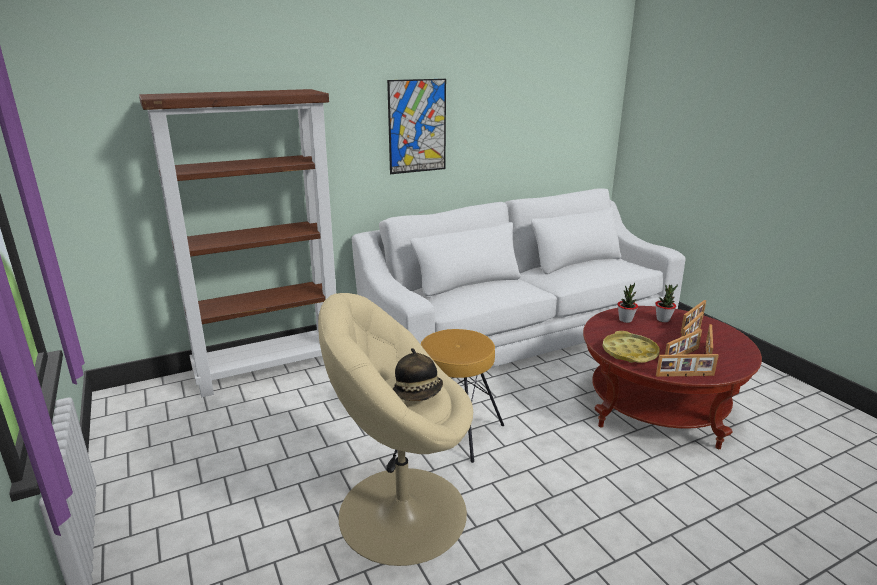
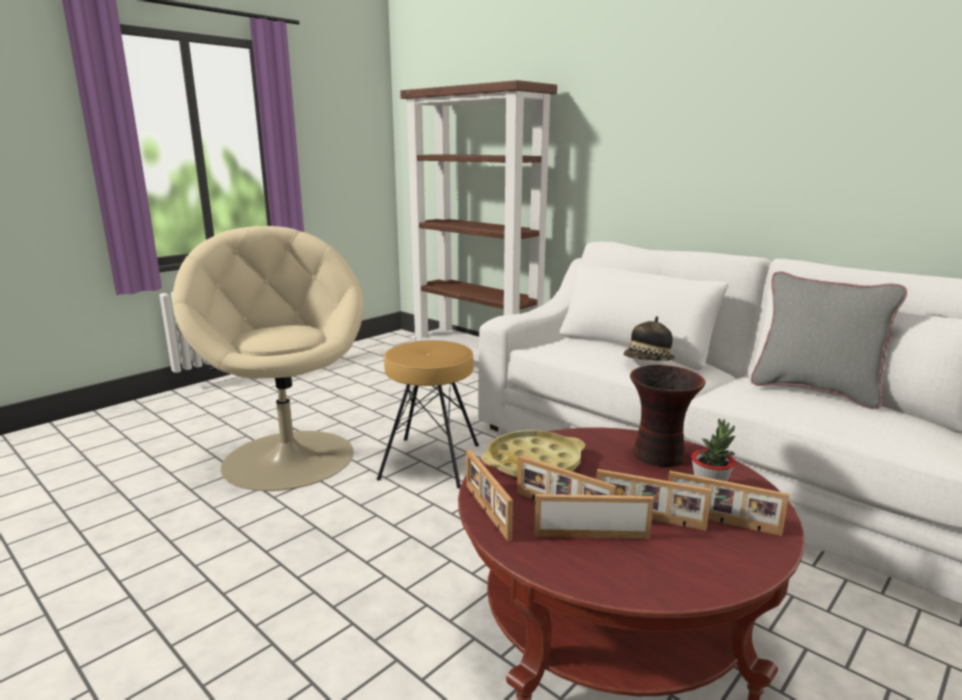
camera: 70 degrees right, 5 degrees down
(417, 126) = (677, 133): picture -> none
(418, 393) = (275, 332): hat -> hat (648, 361)
(576, 264) = (815, 390): none -> grey pillow
(625, 320) = (660, 455): potted plant -> vase

